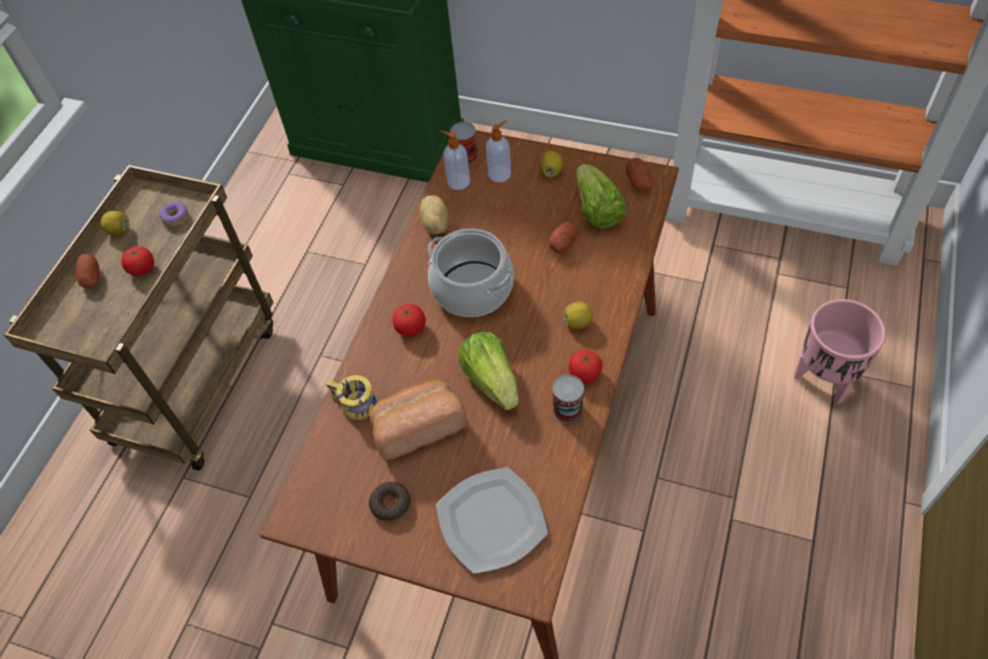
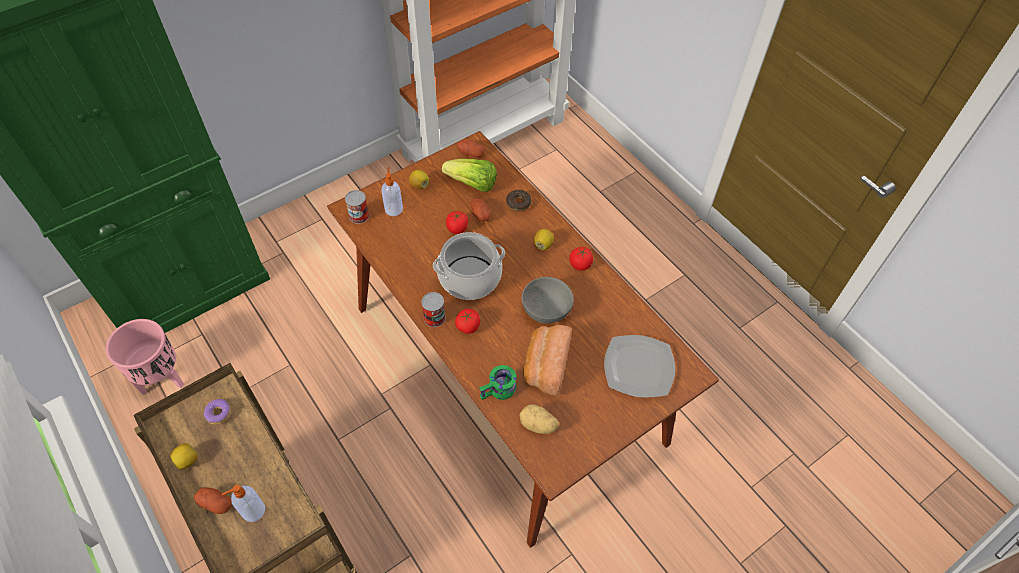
camera: 60 degrees left, 0 degrees up
(142, 269) = (246, 462): tomato -> tomato (457, 228)
(353, 406) = (499, 392): yellow mug -> green mug
(391, 504) = (587, 412): donut -> donut (518, 203)
(434, 224) = (398, 265): potato -> potato (538, 425)
(457, 181) = (376, 233): soap dispenser -> soap dispenser (252, 511)
(491, 380) = (545, 309): lettuce -> grey bowl
(567, 409) = (596, 286): can -> can (434, 317)
(824, 379) = (601, 200): pink planter -> pink planter (163, 379)

